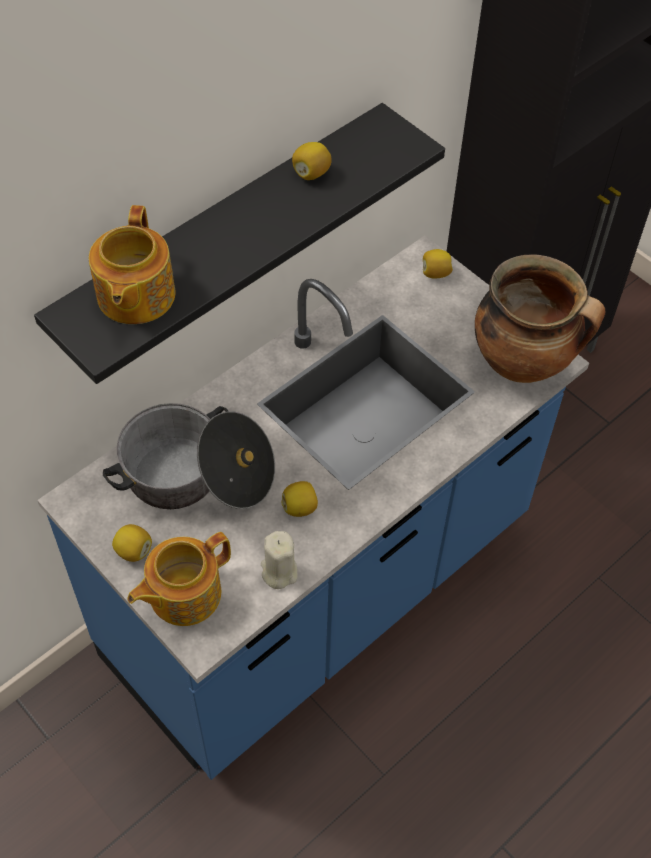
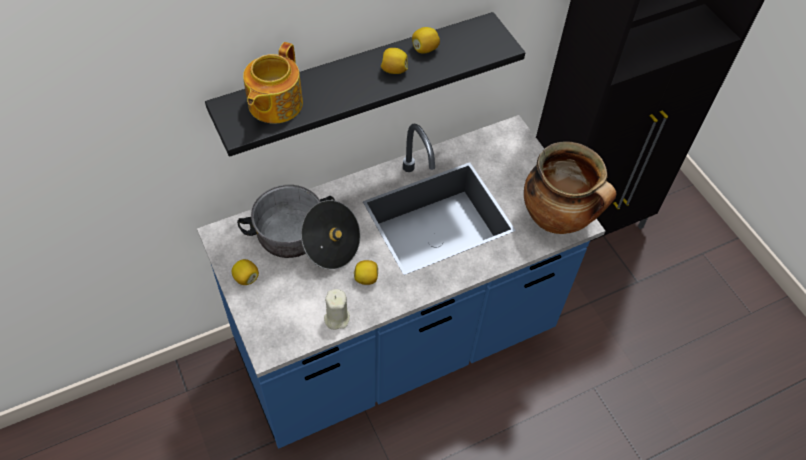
camera: 15 degrees right, 0 degrees up
(183, 593) = (268, 315): teapot -> none
(435, 273) = (517, 142): lemon -> lemon (393, 70)

